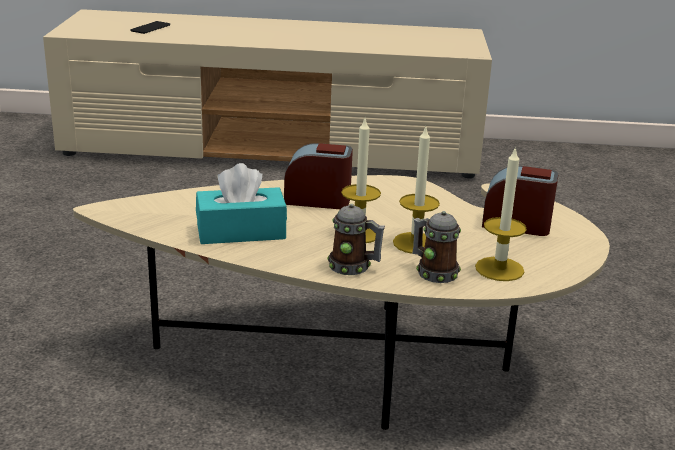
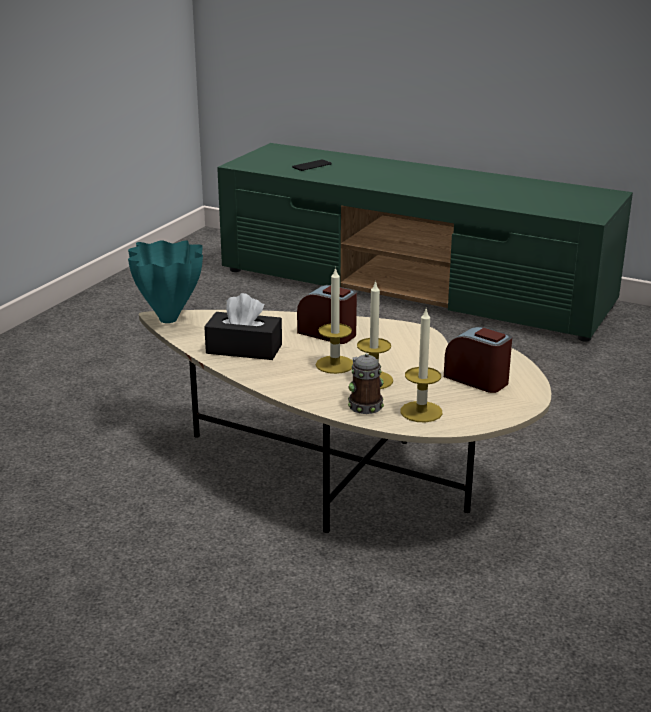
camera: 25 degrees right, 0 degrees up
(119, 211) = (169, 320): none -> turquoise vase
(241, 232) = (244, 349): turquoise tissue box -> black tissue box
(275, 149) = (415, 288): beige tv stand -> green tv stand
(354, 267) = (304, 390): mug -> none

